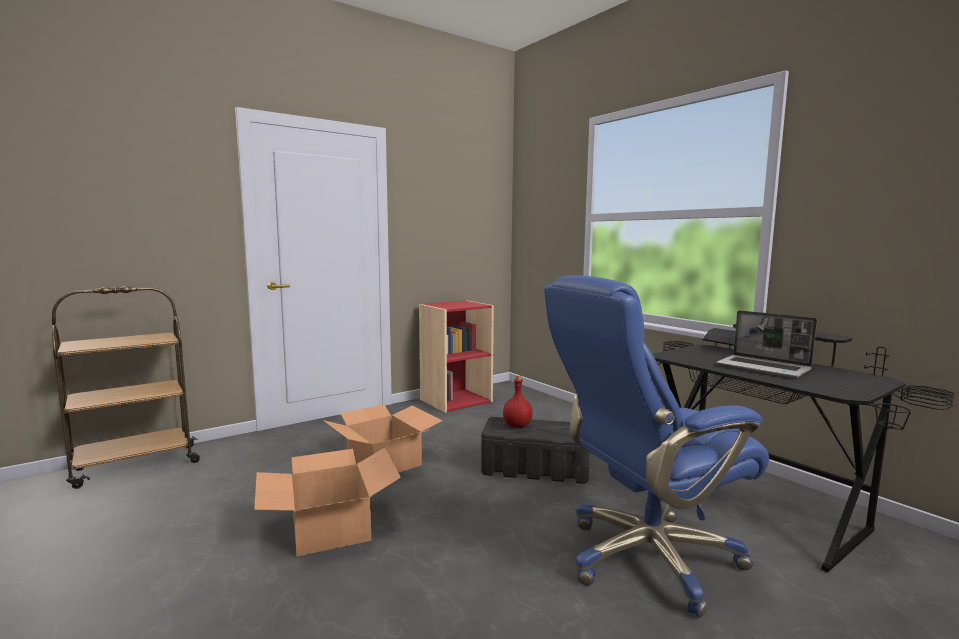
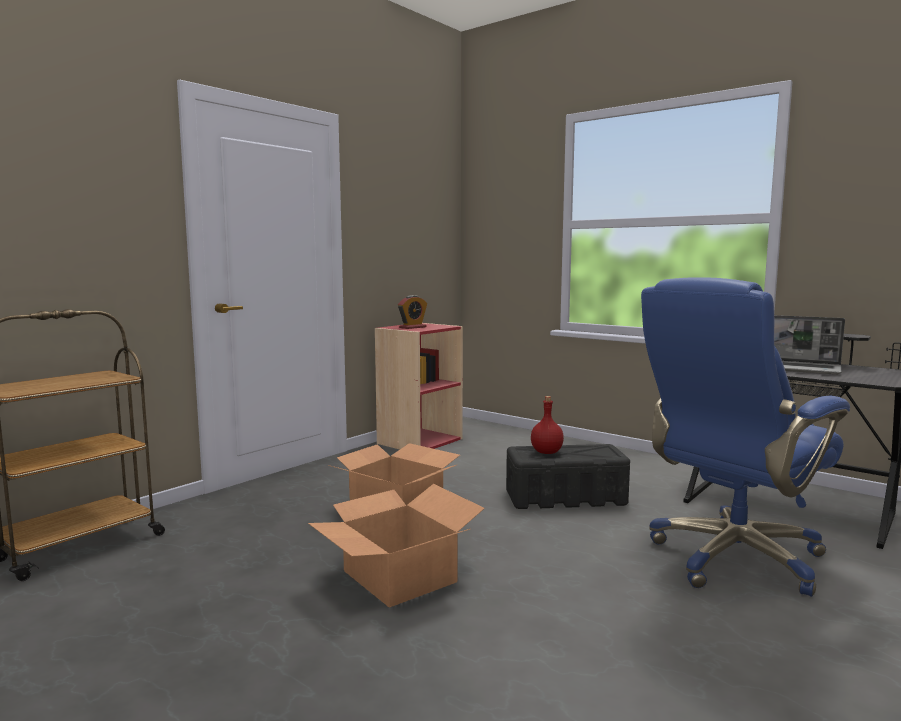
camera: 15 degrees left, 0 degrees up
(449, 305) = (412, 327): none -> alarm clock

